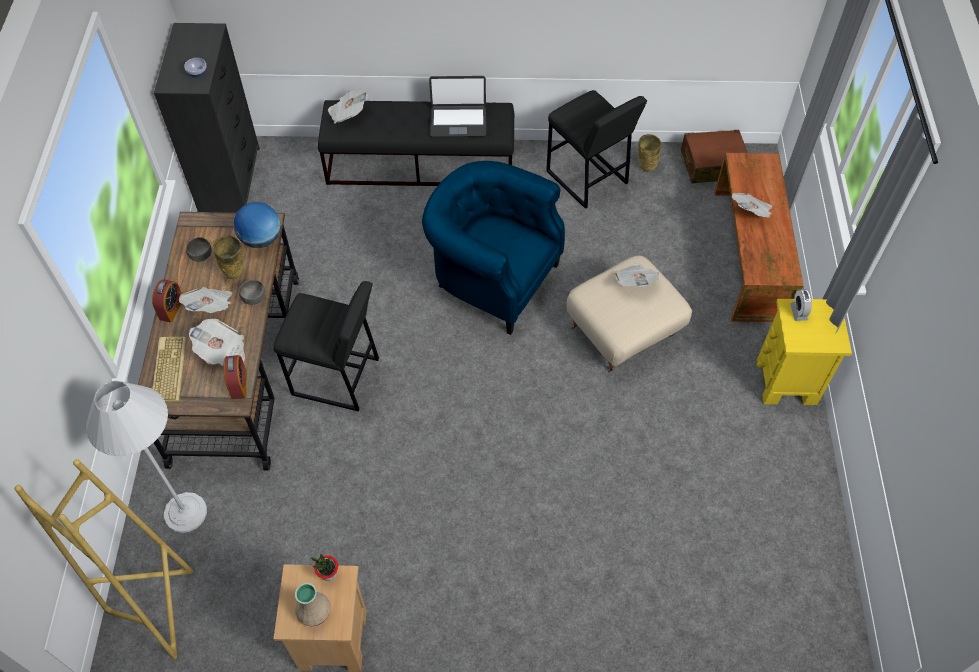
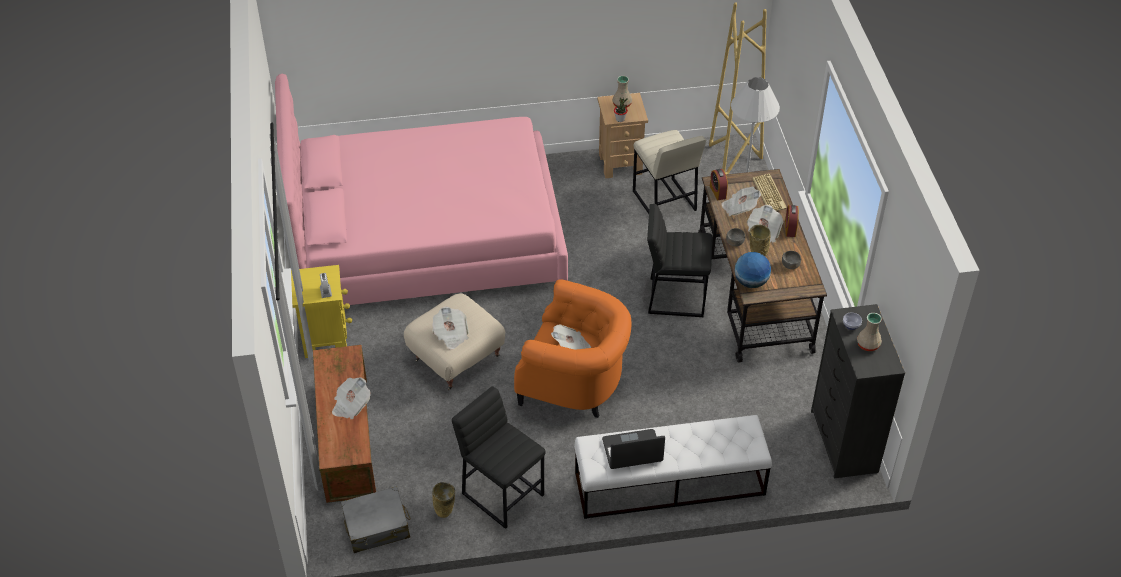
camera: 170 degrees right, 10 degrees down
(191, 53) = (868, 344): none -> beige vase
(291, 544) = (665, 201): none -> beige chair
(348, 113) = (741, 444): newspaper -> newspaper (571, 346)
(420, 164) = (669, 484): black bench -> white bench
(491, 278) = (574, 385): blue armchair -> orange armchair
(655, 529) = (426, 239): none -> pink bed
(712, 165) = (377, 526): brown suitcase -> grey suitcase

